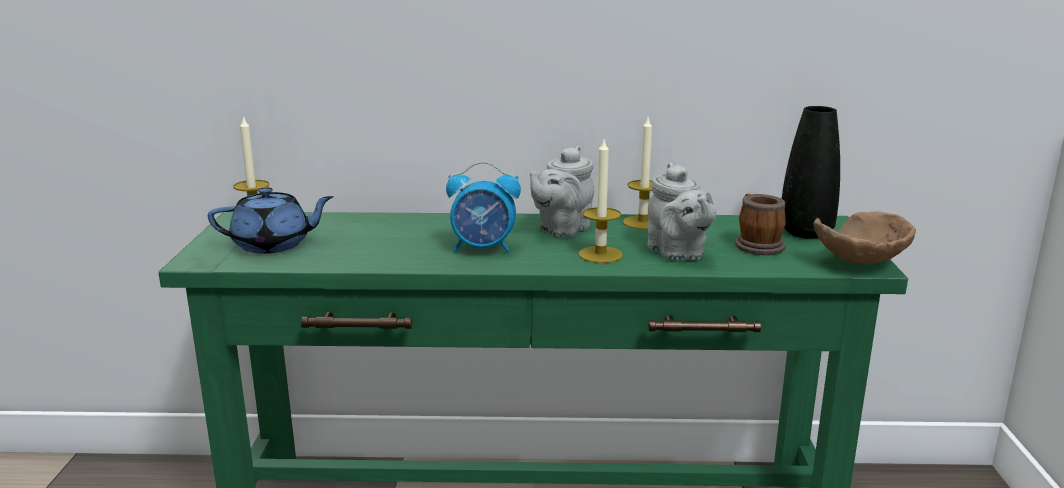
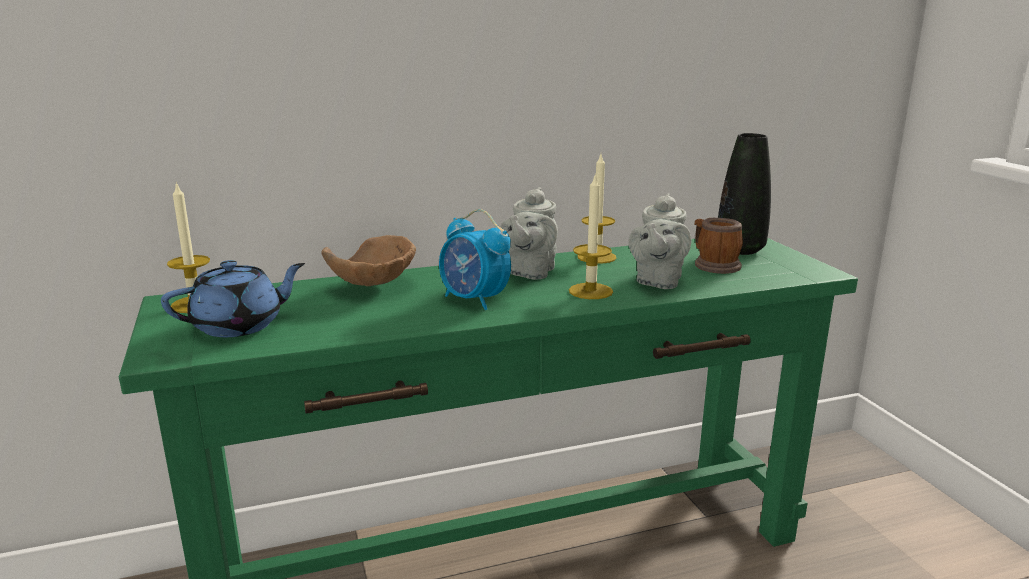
camera: 20 degrees left, 0 degrees up
(484, 249) = (474, 300): alarm clock -> alarm clock turned 60 degrees clockwise
(678, 254) = (657, 281): grey teapot -> grey teapot turned 60 degrees clockwise
(861, 265) = (813, 272): brown bowl -> brown bowl (373, 287)

